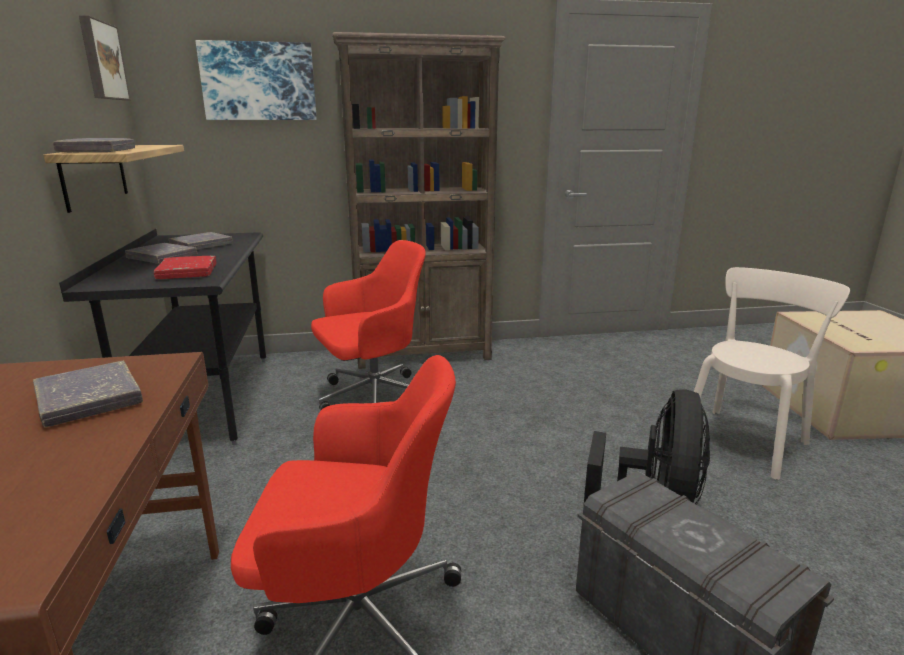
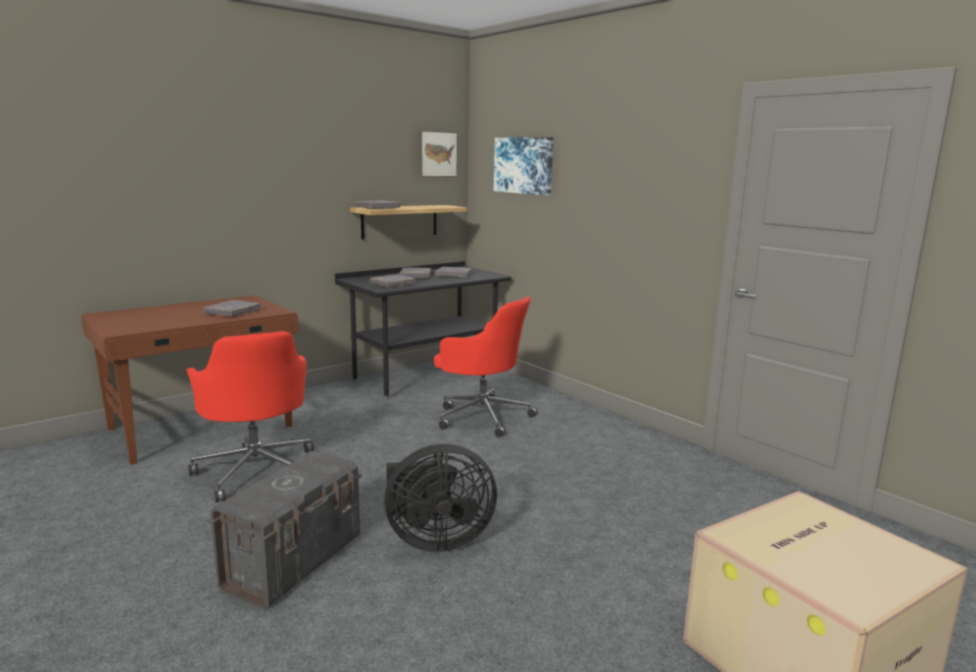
camera: 60 degrees right, 5 degrees down
(187, 272) = (392, 284): red book -> grey book
(424, 354) = (581, 412): brown bookcase -> none
(745, 440) = (609, 581): beige chair -> none

